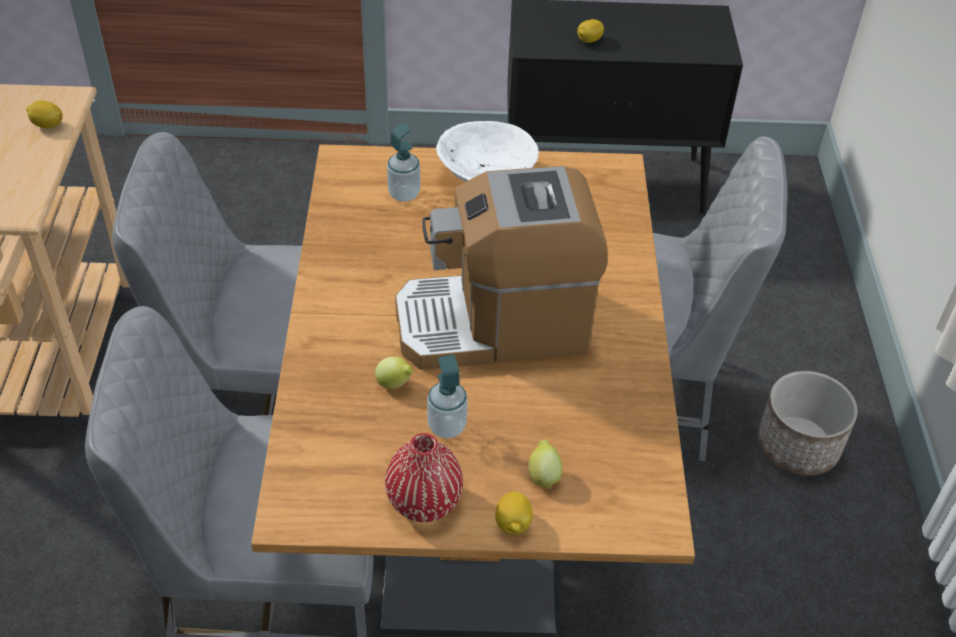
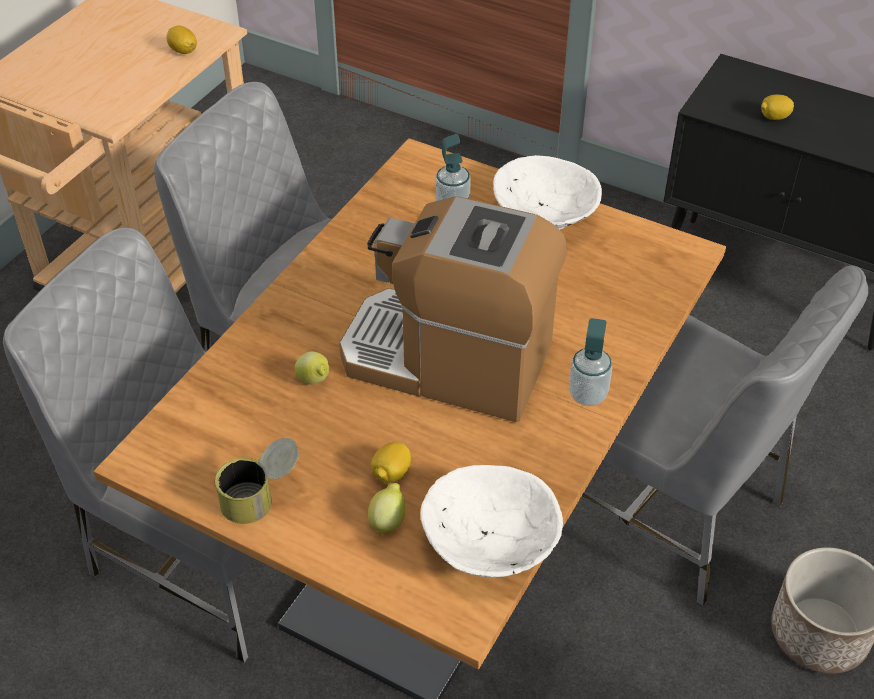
camera: 30 degrees right, 0 degrees up
(424, 502) = (262, 498): red vase -> can
(447, 426) = (332, 438): soap dispenser -> soap dispenser (587, 395)
(512, 523) = (326, 552): lemon -> lemon (391, 473)
(637, 462) = (489, 546): none -> white bowl

